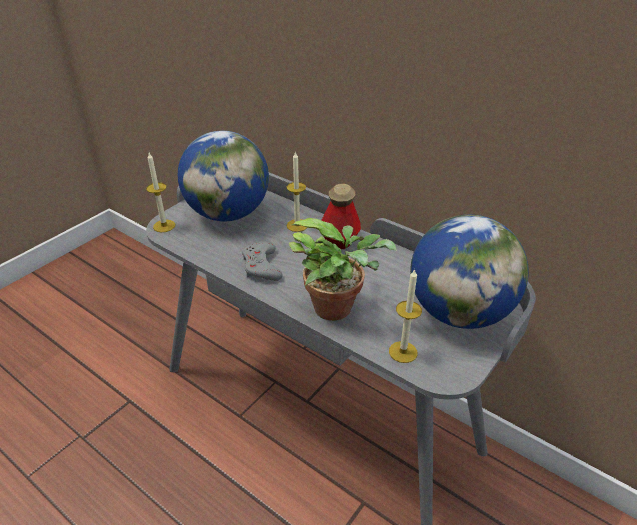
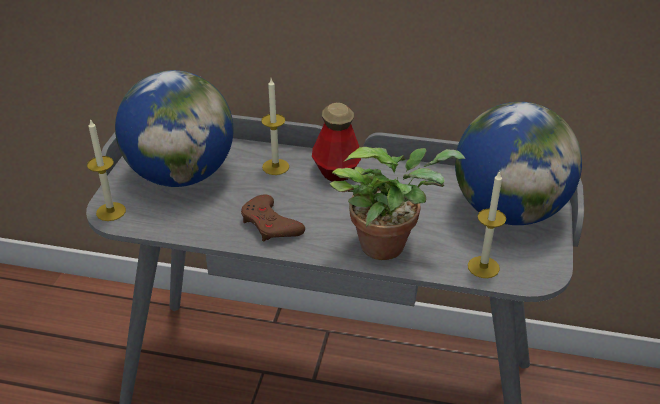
camera: 25 degrees left, 0 degrees up
(261, 266) = (270, 224): grey game controller -> brown game controller

